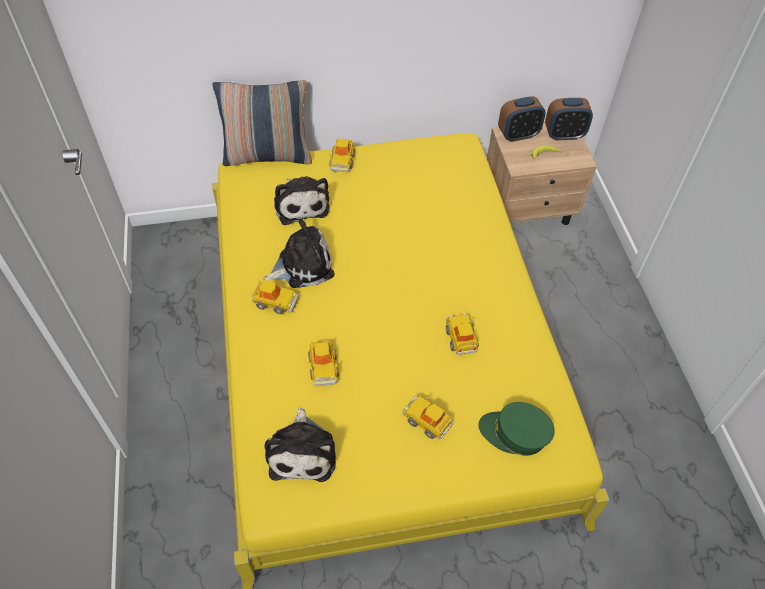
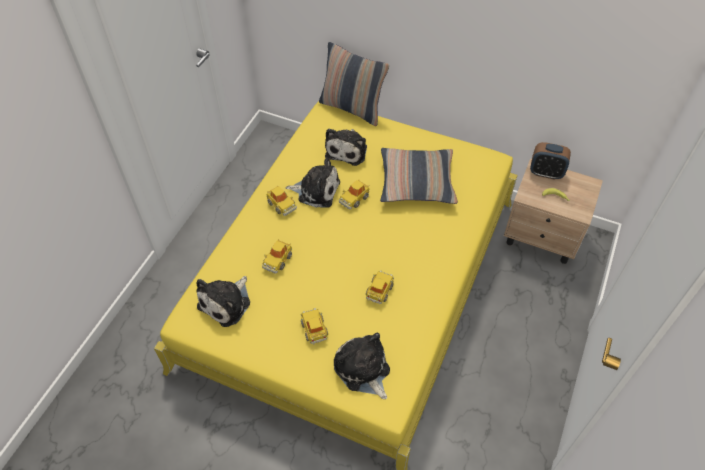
camera: 35 degrees right, 0 degrees up
(342, 161) = (397, 133): toy car -> toy car (354, 198)
(405, 203) = (417, 182): none -> pillow
(515, 434) = (363, 370): green cap -> plush toy
(564, 135) = (583, 189): alarm clock -> none

